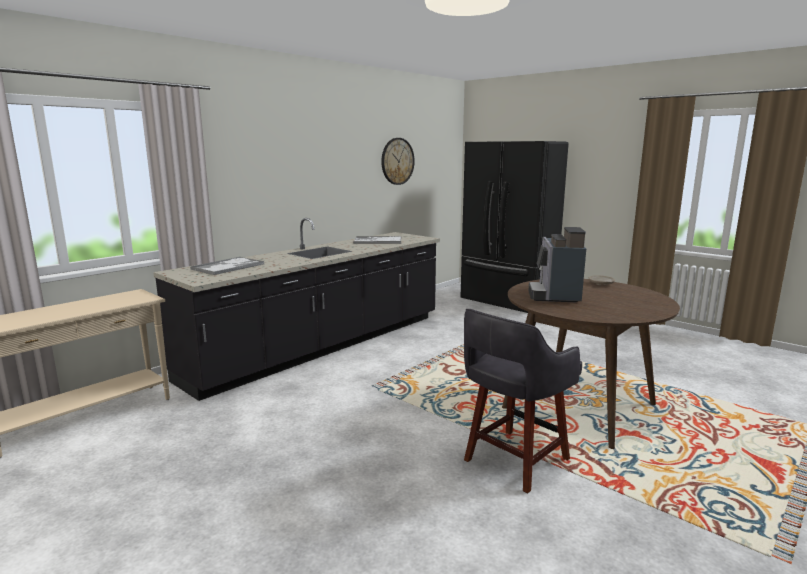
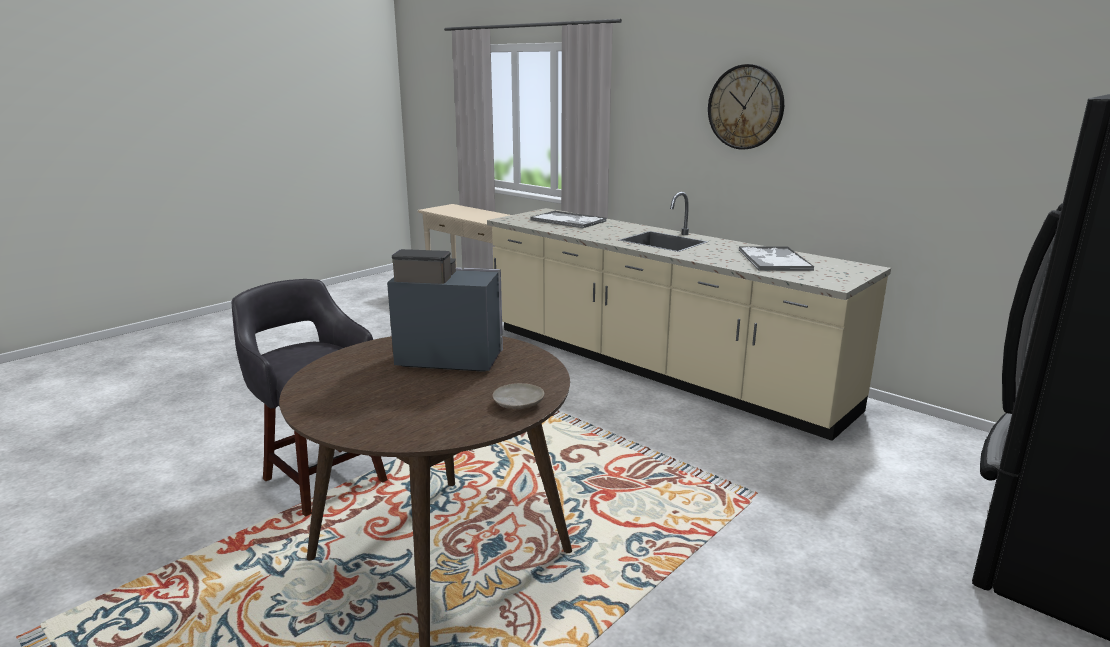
camera: 90 degrees right, 5 degrees up
(323, 346) = (655, 367): black counter -> beige counter
(397, 161) = (976, 129): wall clock -> wall clock (745, 107)

